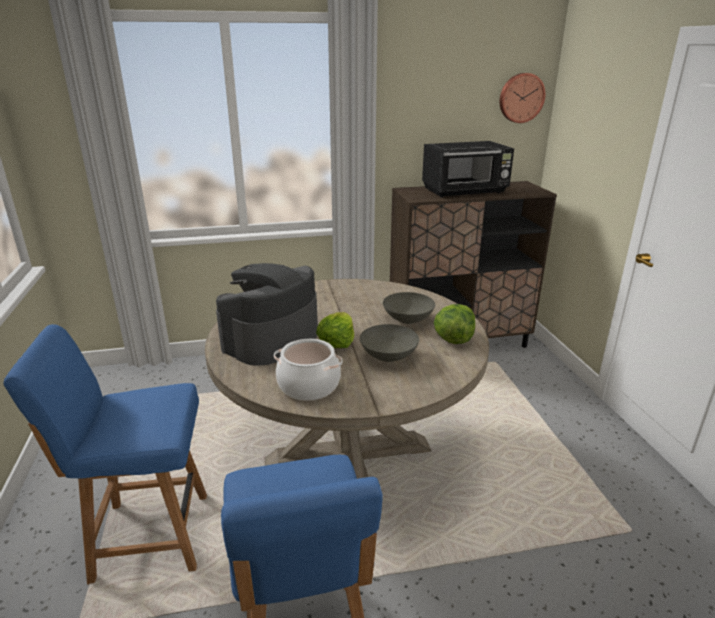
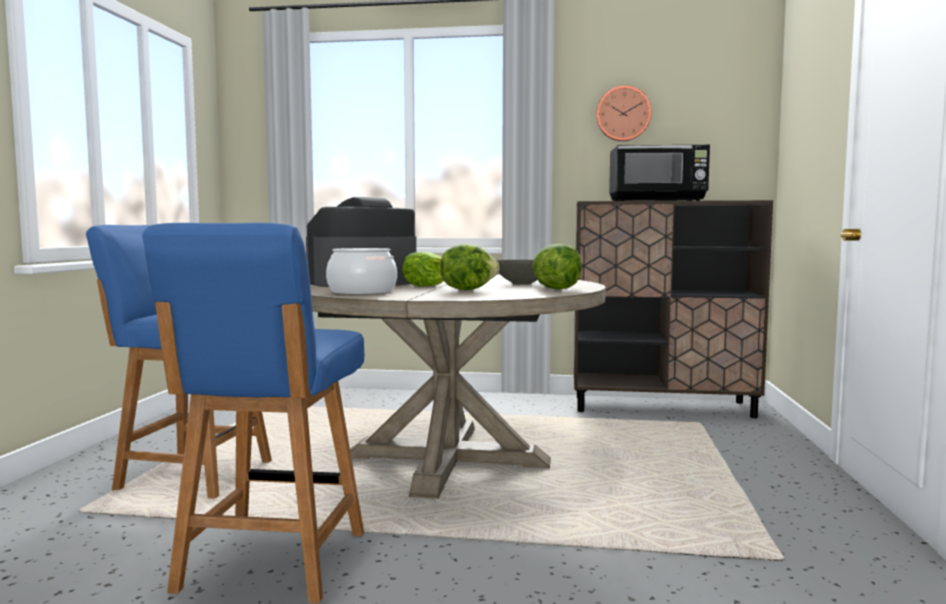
camera: 20 degrees right, 20 degrees down
(388, 357) = (467, 290): grey bowl -> lettuce
(521, 98) = (734, 105): wall clock -> wall clock (623, 114)

